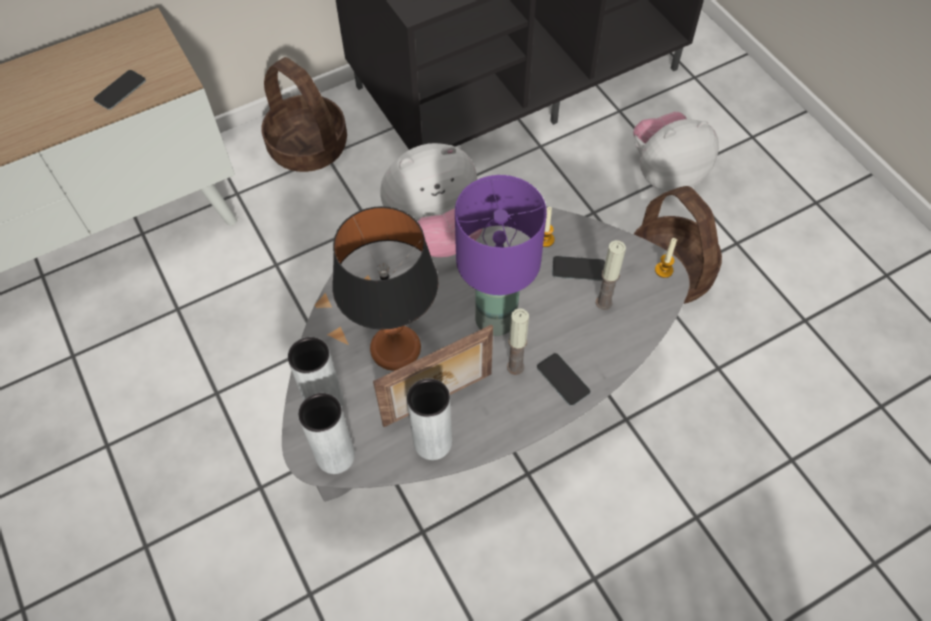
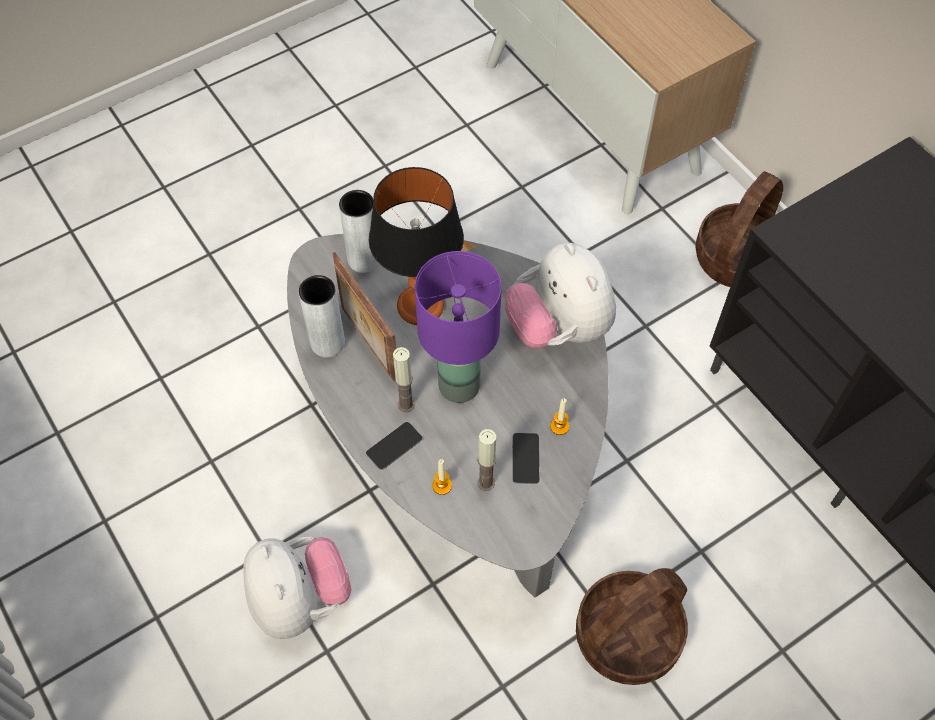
camera: 85 degrees right, 0 degrees up
(120, 90) = (641, 36): phone -> none
(335, 456) = (314, 273): grey vase -> none
(663, 270) = (533, 543): candle -> candle (442, 486)
(666, 173) = (779, 639): plush toy -> plush toy (300, 600)

